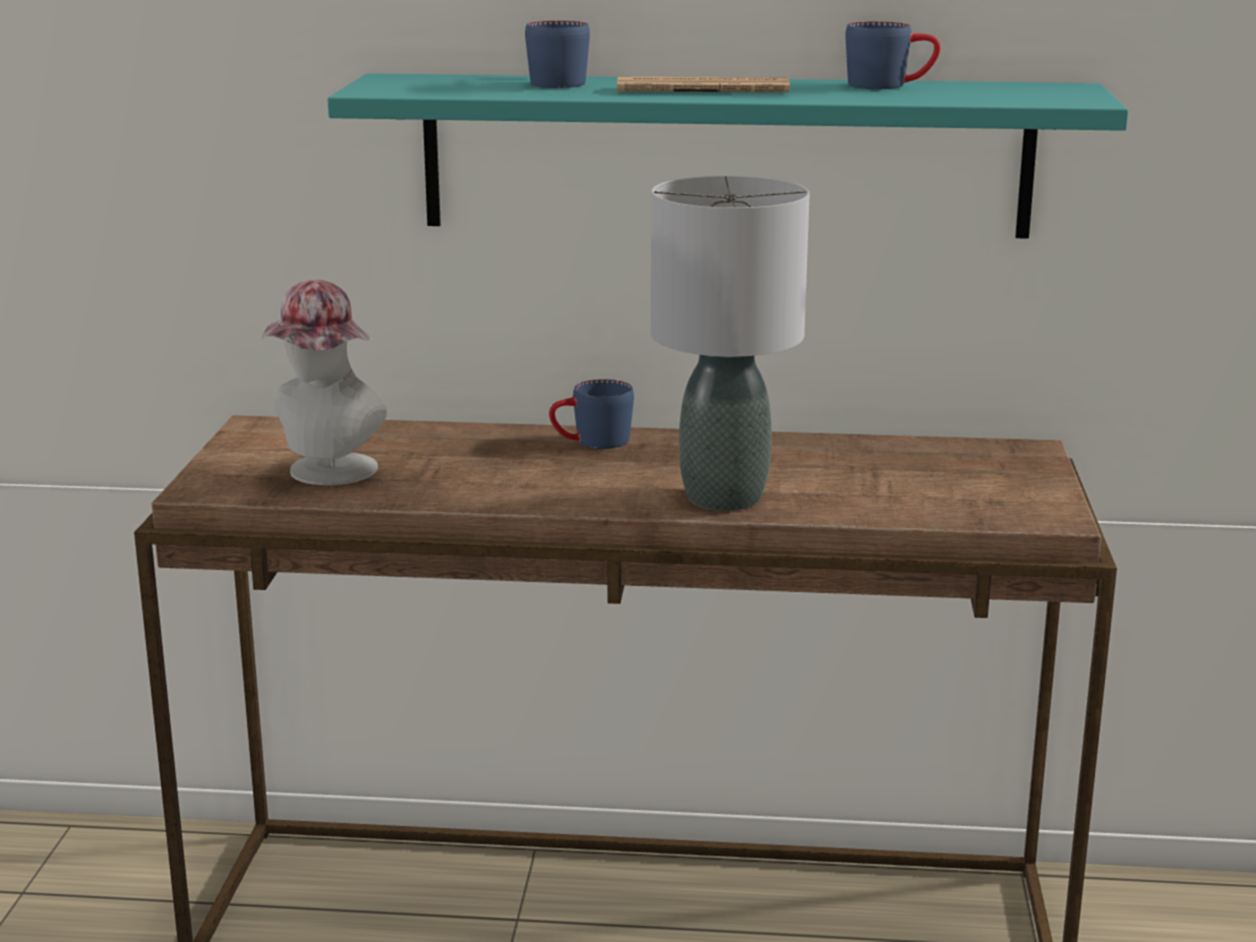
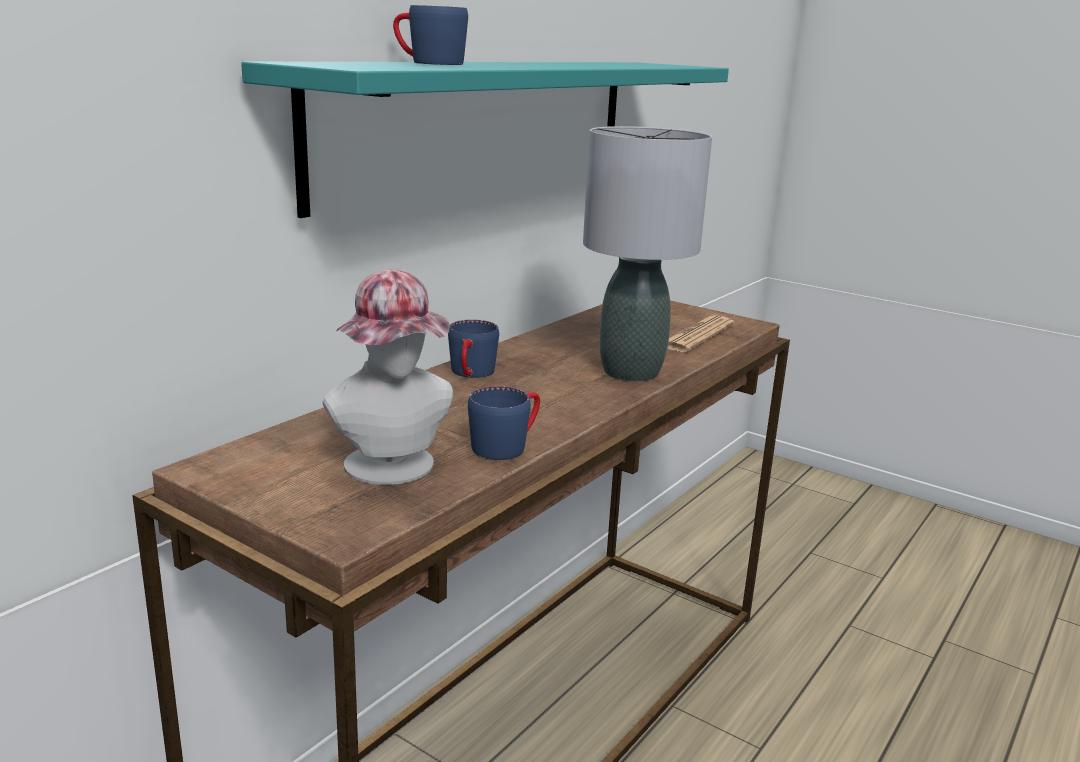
camera: 60 degrees left, 0 degrees up
(703, 89) = (533, 64): newspaper -> newspaper (696, 336)
(890, 85) = (586, 62): blue mug -> blue mug (507, 444)

